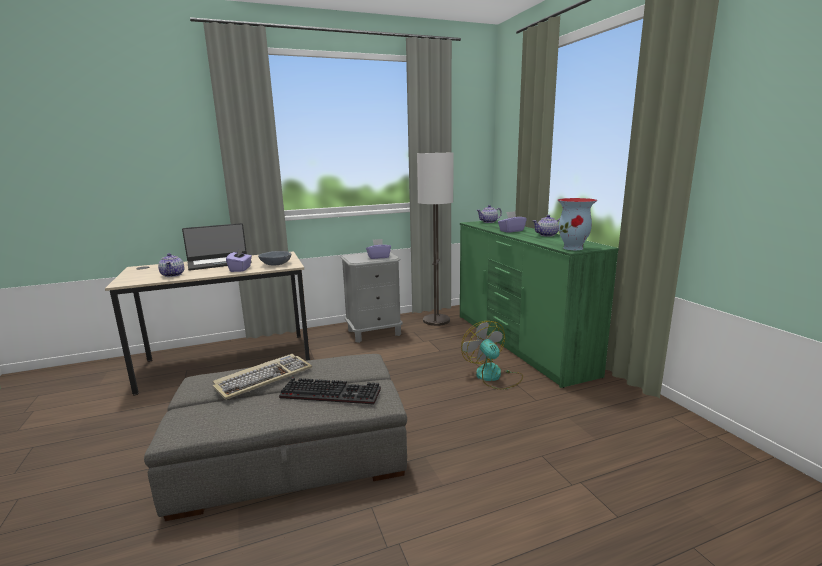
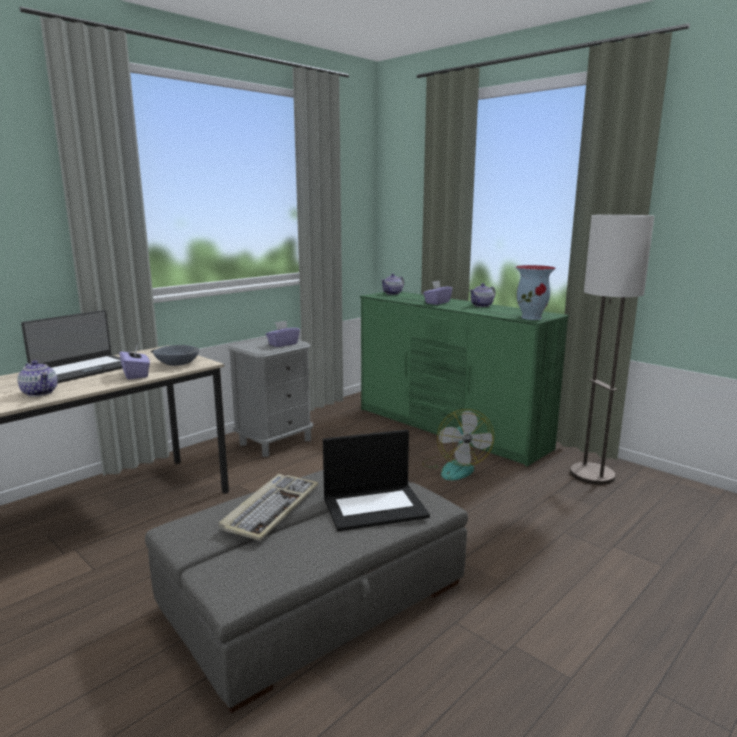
camera: 25 degrees left, 0 degrees up
(333, 393) = (375, 506): keyboard -> laptop
(436, 320) = (338, 417): floor lamp -> floor lamp (592, 475)
(493, 376) = (455, 467): fan -> fan turned 135 degrees counterclockwise

